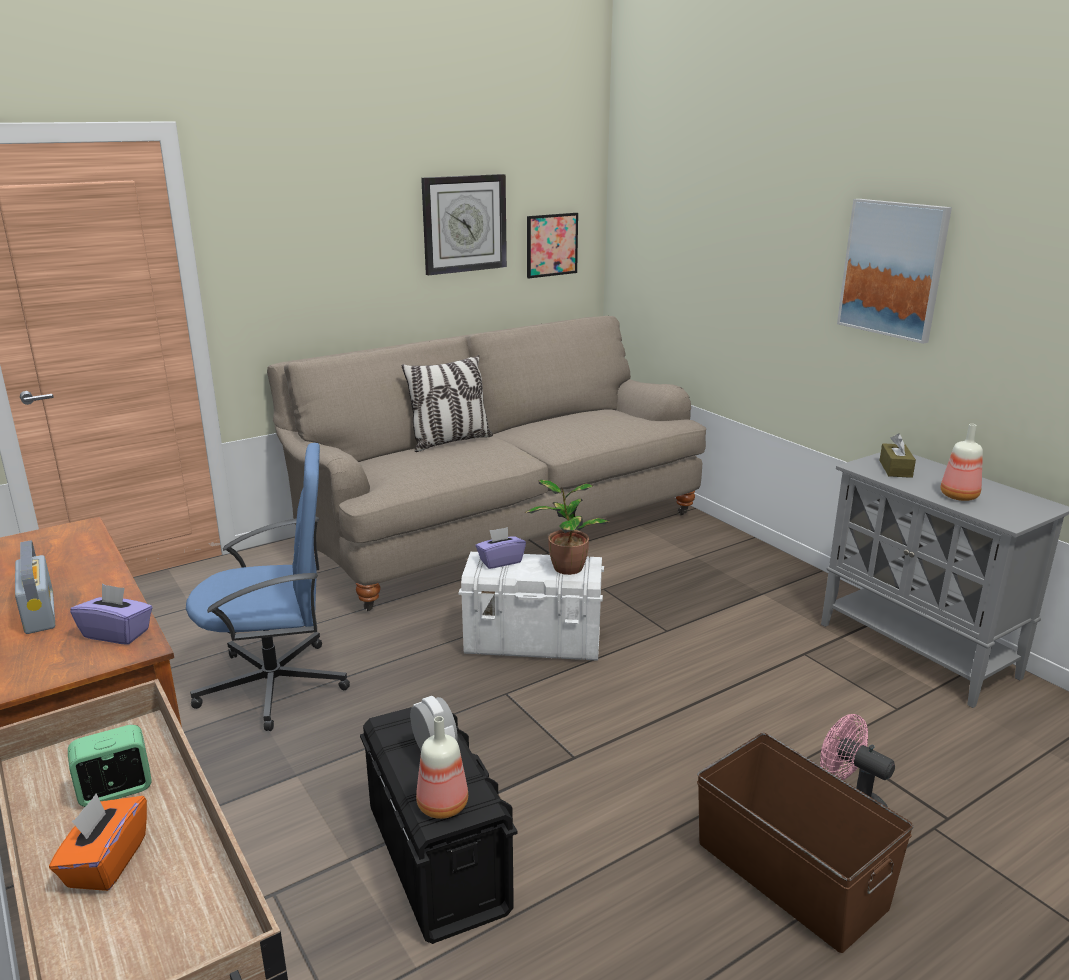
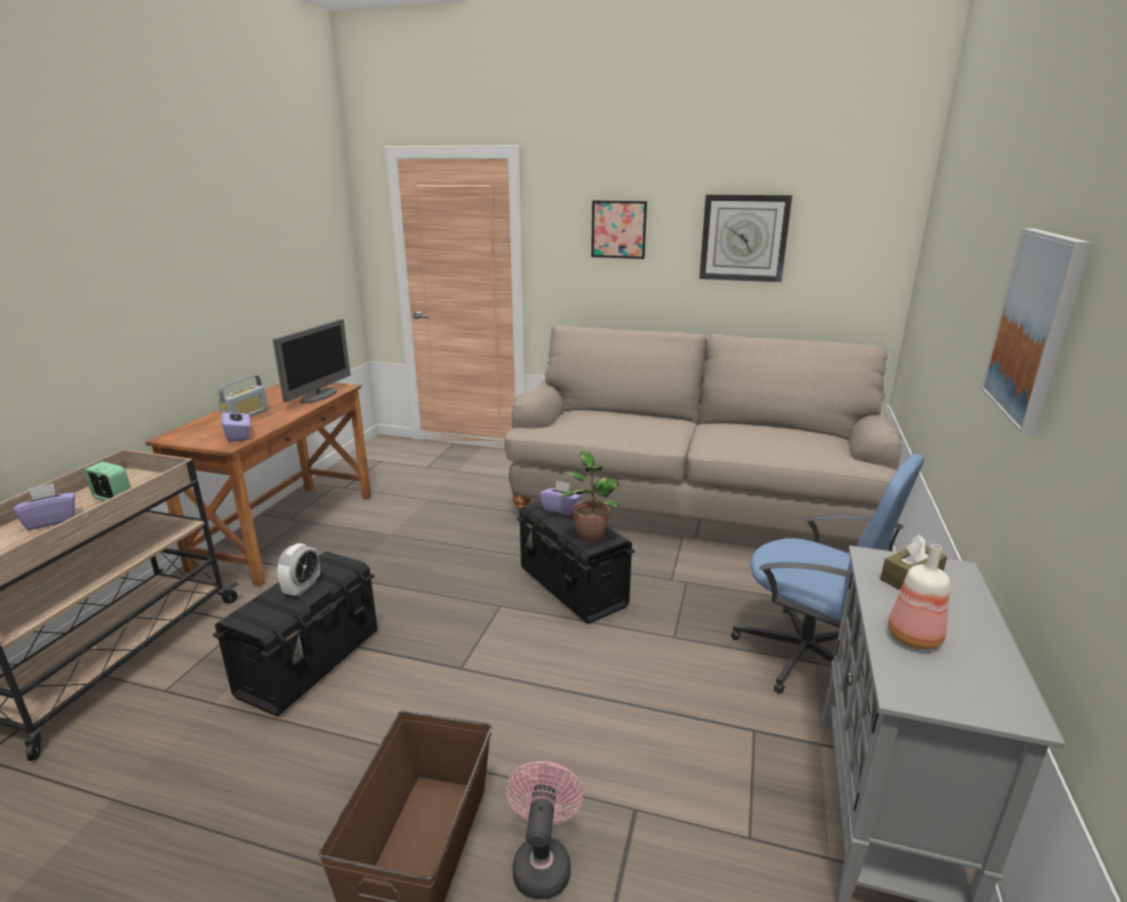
camera: 50 degrees right, 0 degrees up
(80, 549) = (319, 396): none -> monitor
(106, 862) = (51, 520): orange tissue box -> purple tissue box
(276, 685) = (417, 529): blue office chair -> blue office chair (806, 655)
(441, 805) = (255, 611): bottle -> none
(450, 441) = (647, 416): pillow -> none
(534, 642) = (572, 587): white storage box -> black storage box
(551, 245) = (841, 268): picture -> picture (618, 229)

